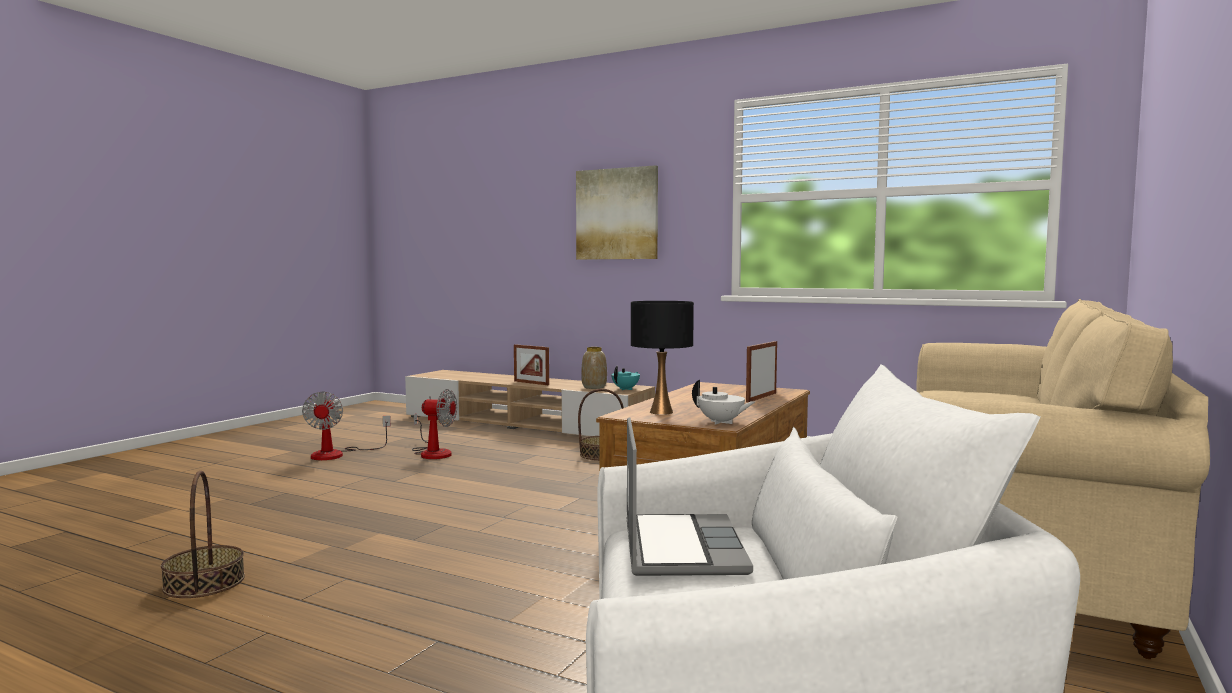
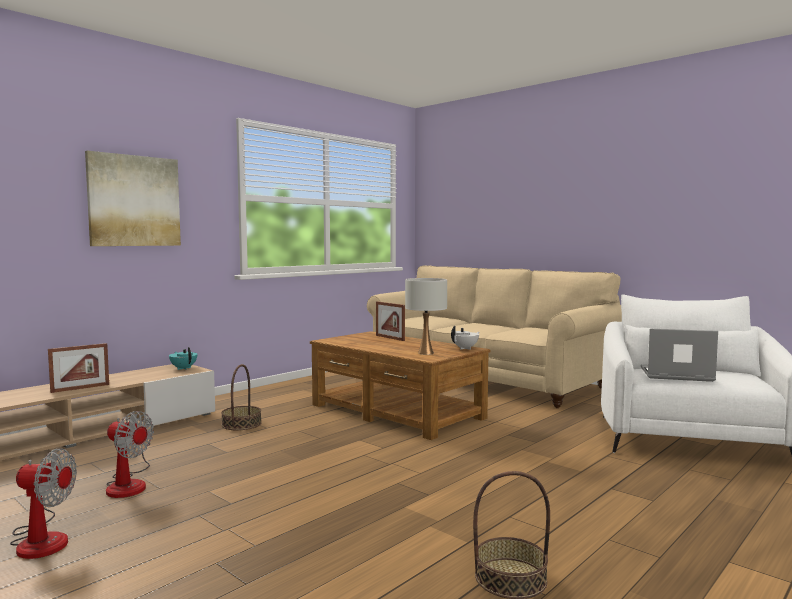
camera: 75 degrees left, 0 degrees up
(433, 453) = (129, 484): fan -> fan turned 90 degrees clockwise
(593, 387) = (154, 374): vase -> none
(661, 412) = (426, 353): black table lamp -> white table lamp

